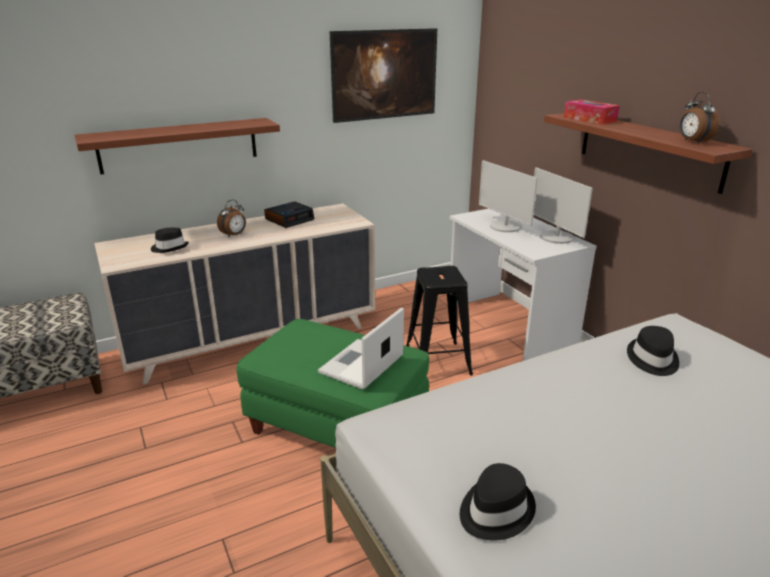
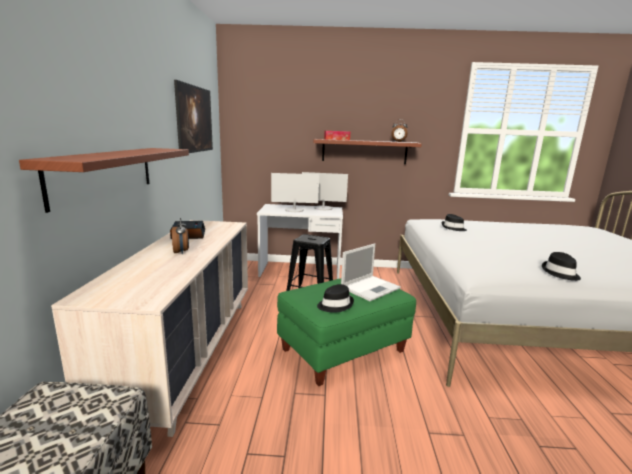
camera: 60 degrees left, 10 degrees down
(169, 247) = (157, 275): black hat -> black hat (335, 305)
(360, 365) = (371, 288): laptop -> laptop turned 105 degrees counterclockwise

